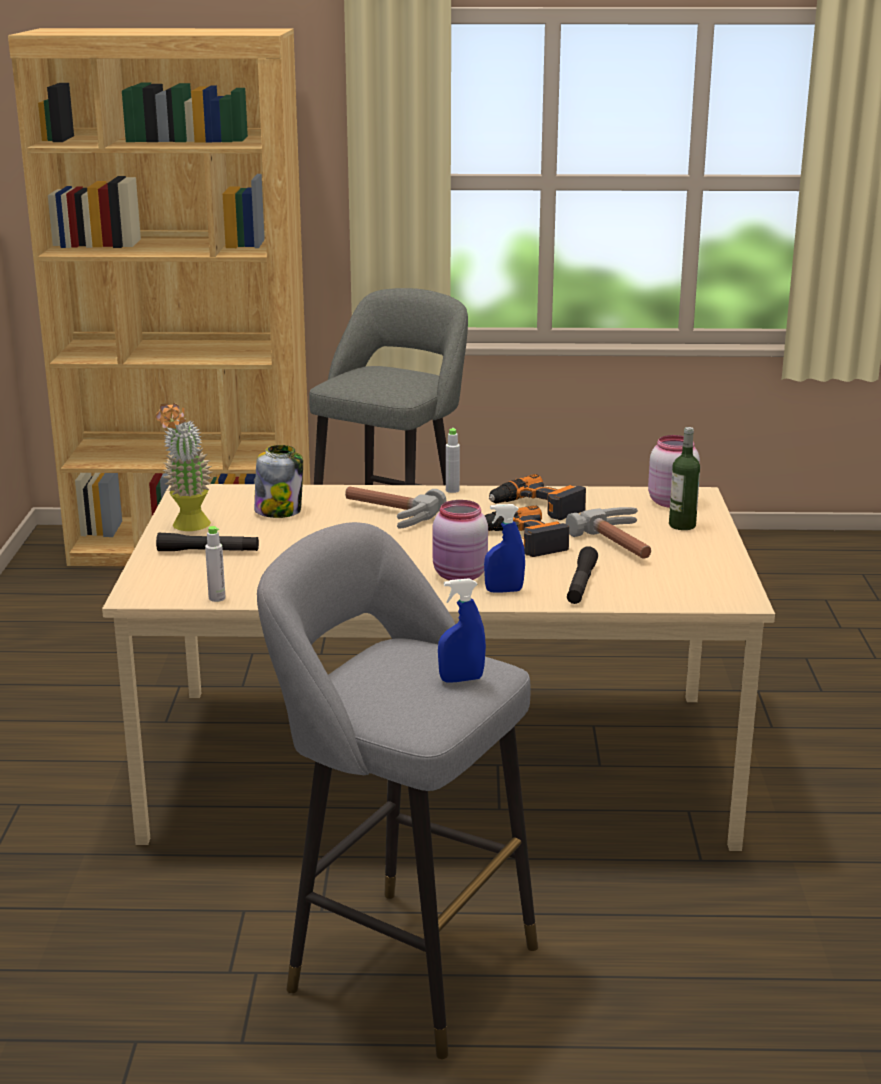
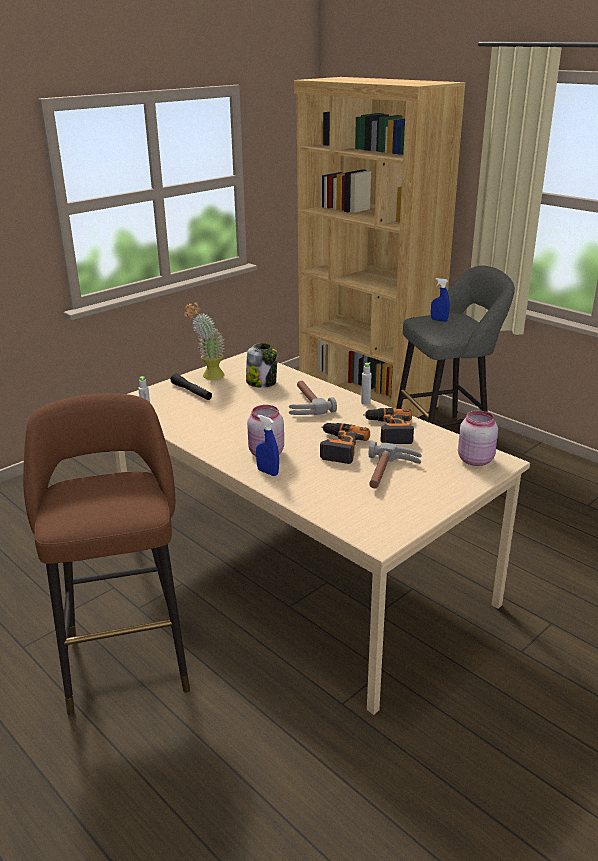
camera: 45 degrees right, 5 degrees up
(401, 963) = (126, 656): grey stool -> brown stool
(461, 679) = (115, 509): blue spray bottle -> blue spray bottle (439, 320)
(581, 584) = (313, 487): black flashlight -> none
(682, 525) = (449, 478): bottle -> none

